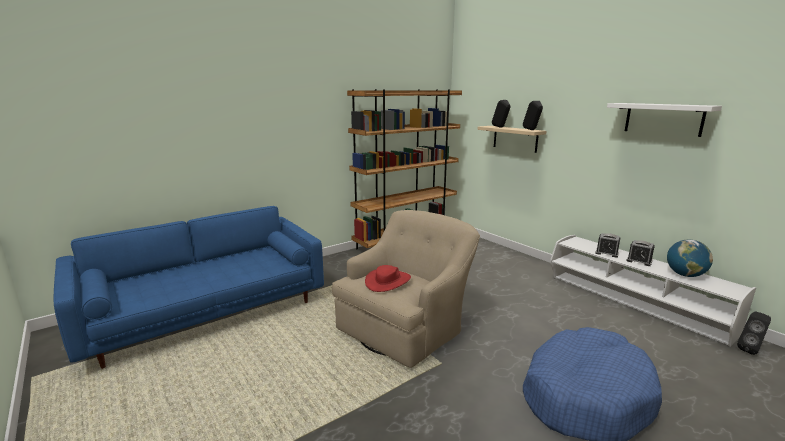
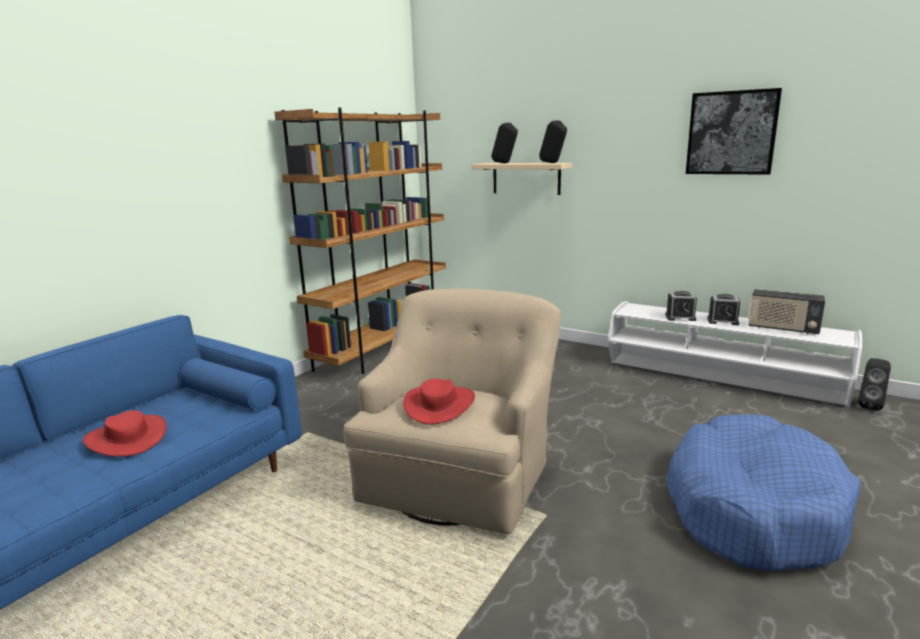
camera: 20 degrees left, 0 degrees up
(230, 268) = (127, 438): none -> red hat
(663, 119) = (731, 133): white shelf -> picture
(685, 275) = (782, 329): globe -> radio

